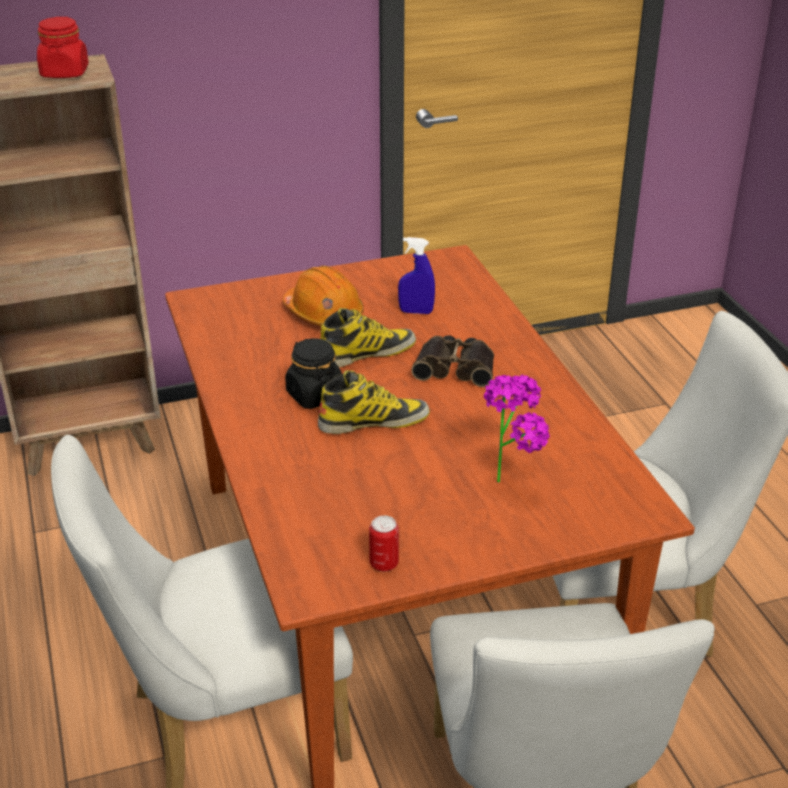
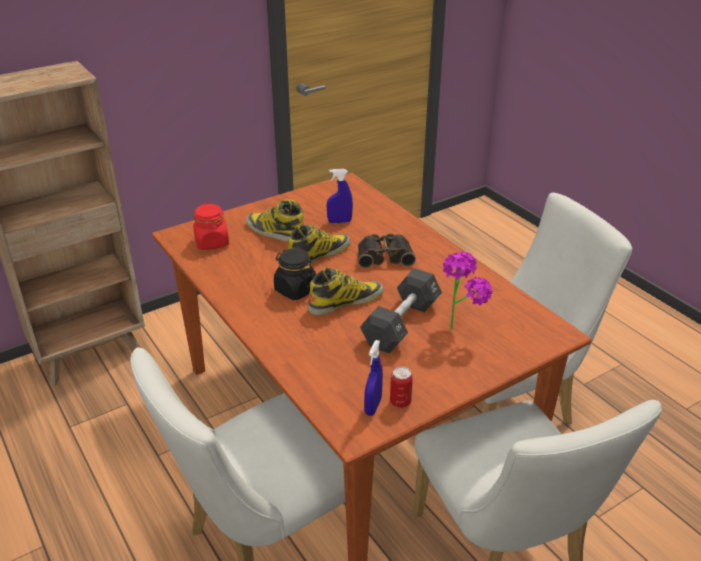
camera: 15 degrees left, 0 degrees up
(65, 73) = (54, 76): red jar -> red jar (212, 242)
(324, 313) = (275, 232): orange hard hat -> boot
(345, 563) = (373, 406): none -> blue spray bottle
(434, 463) = (401, 324): none -> black dumbbell

